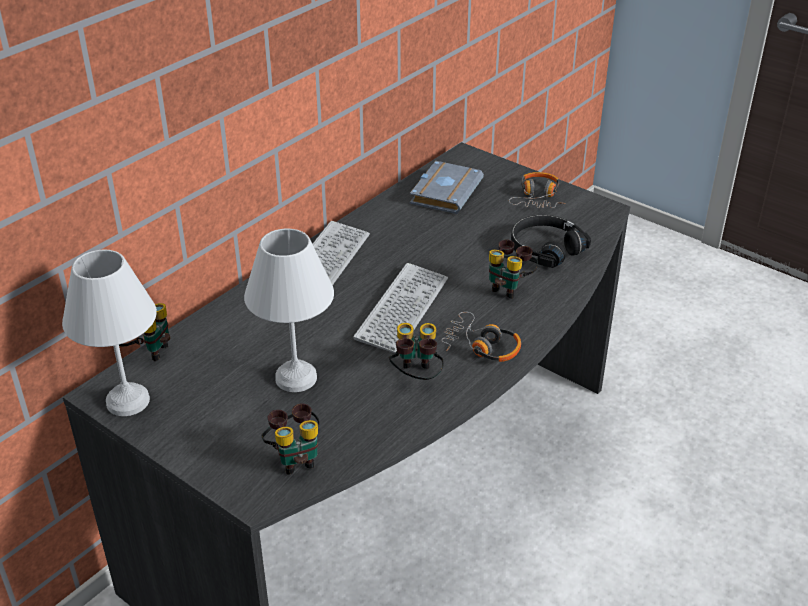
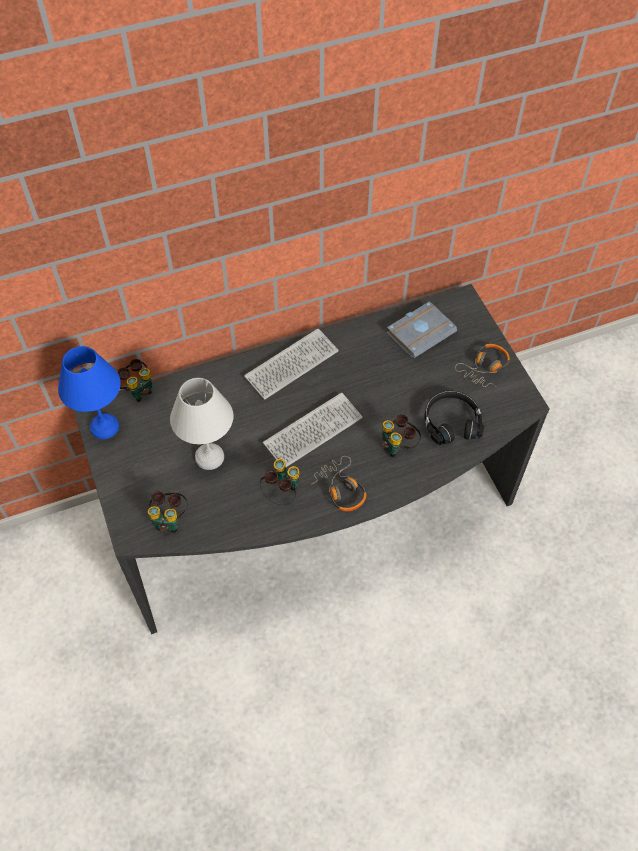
camera: 30 degrees right, 20 degrees up
(130, 400) = (106, 427): white table lamp -> blue table lamp

